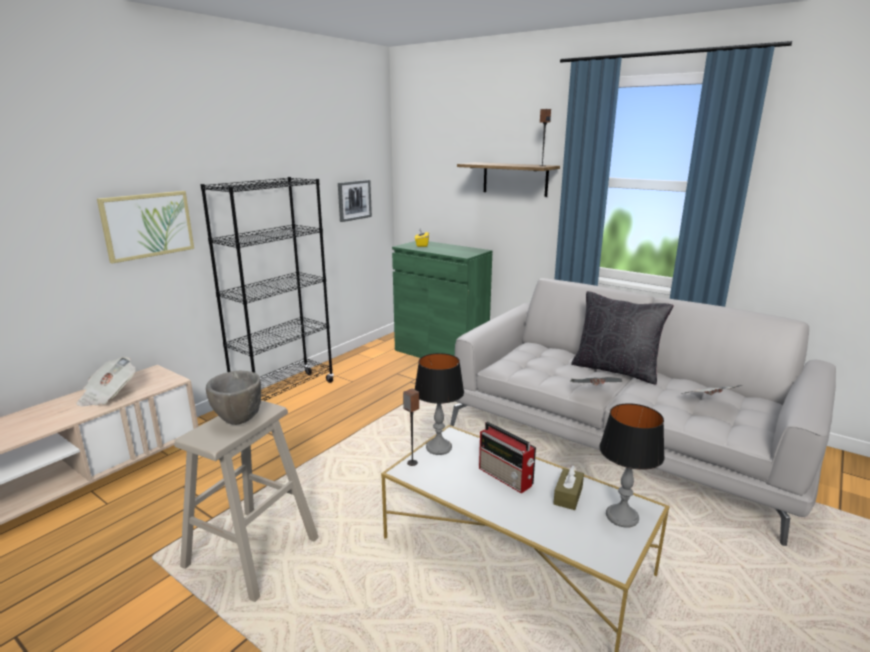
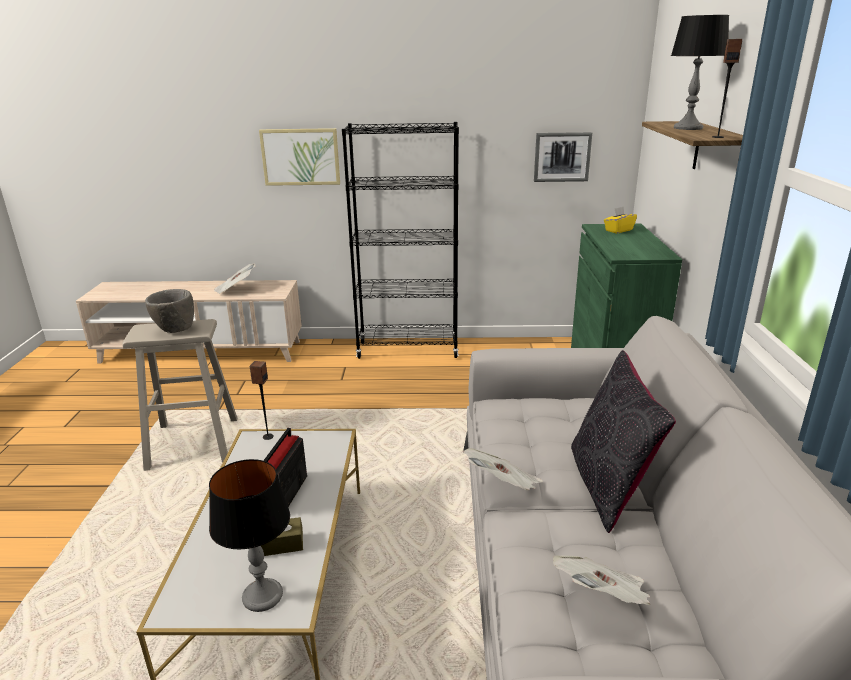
camera: 55 degrees right, 5 degrees up
(438, 448) = (305, 439): table lamp -> table lamp (688, 128)

